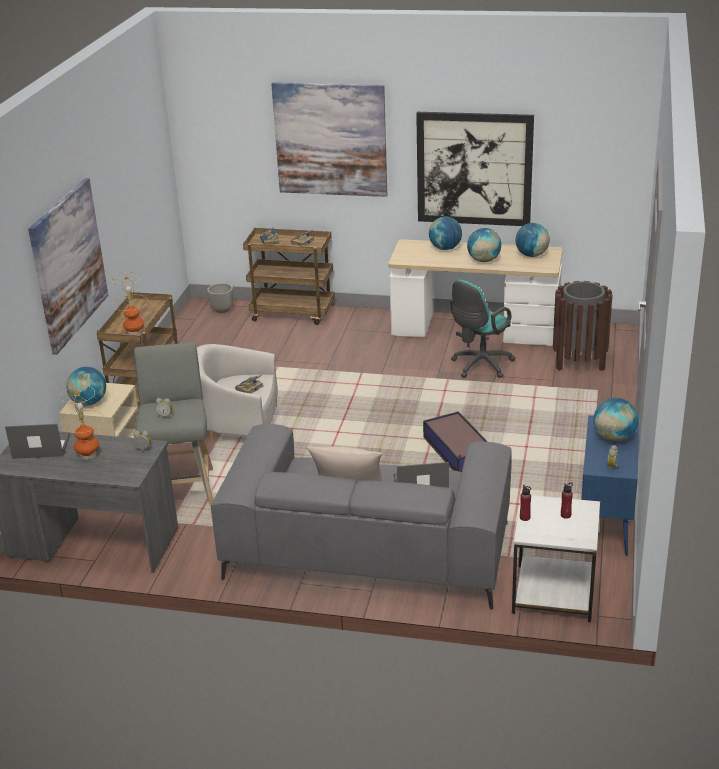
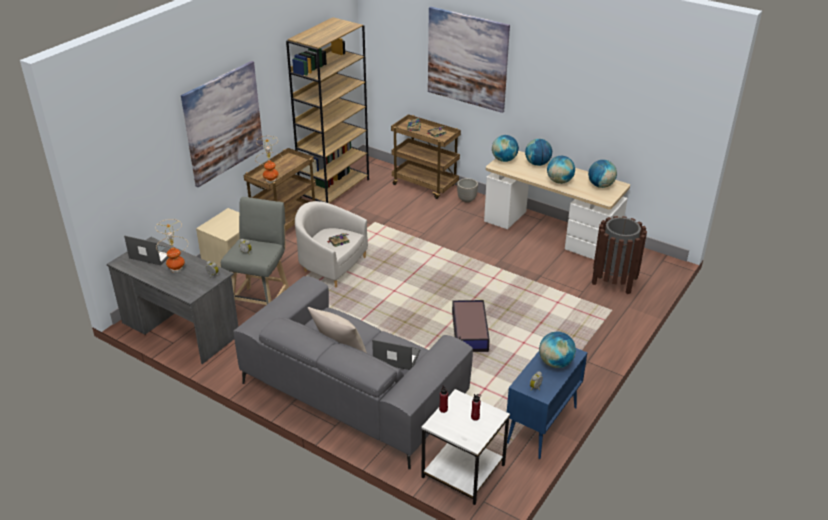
camera: 20 degrees right, 5 degrees up
(89, 402) = (219, 225): globe -> globe (504, 160)
(182, 341) = (334, 189): none -> brown bookcase
(222, 310) = (378, 170): planter -> planter (467, 199)
(474, 169) = (570, 105): picture -> none
(479, 366) = (533, 264): turquoise office chair -> none

